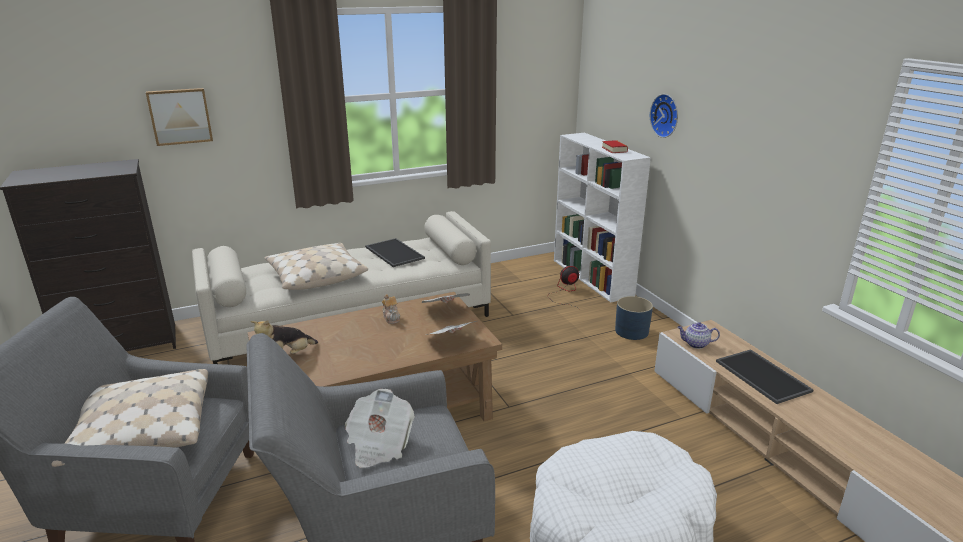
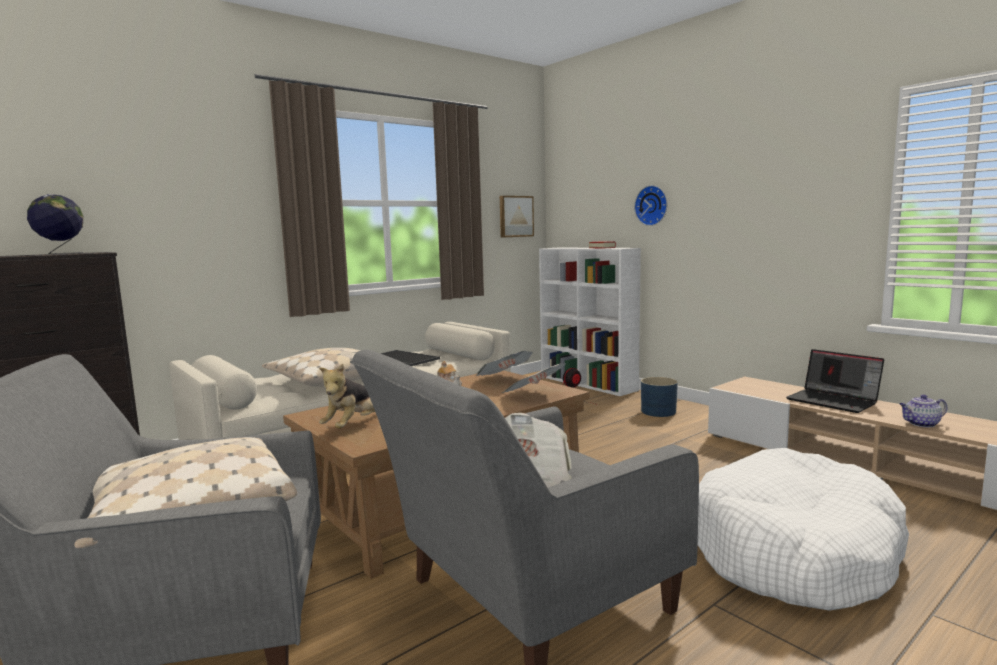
camera: 15 degrees left, 15 degrees down
(101, 165) = (61, 253): none -> globe
(180, 116) = (160, 207): picture -> picture (515, 216)
(695, 344) = (750, 390): teapot -> teapot (921, 424)
(764, 376) = (834, 401): tray -> laptop

